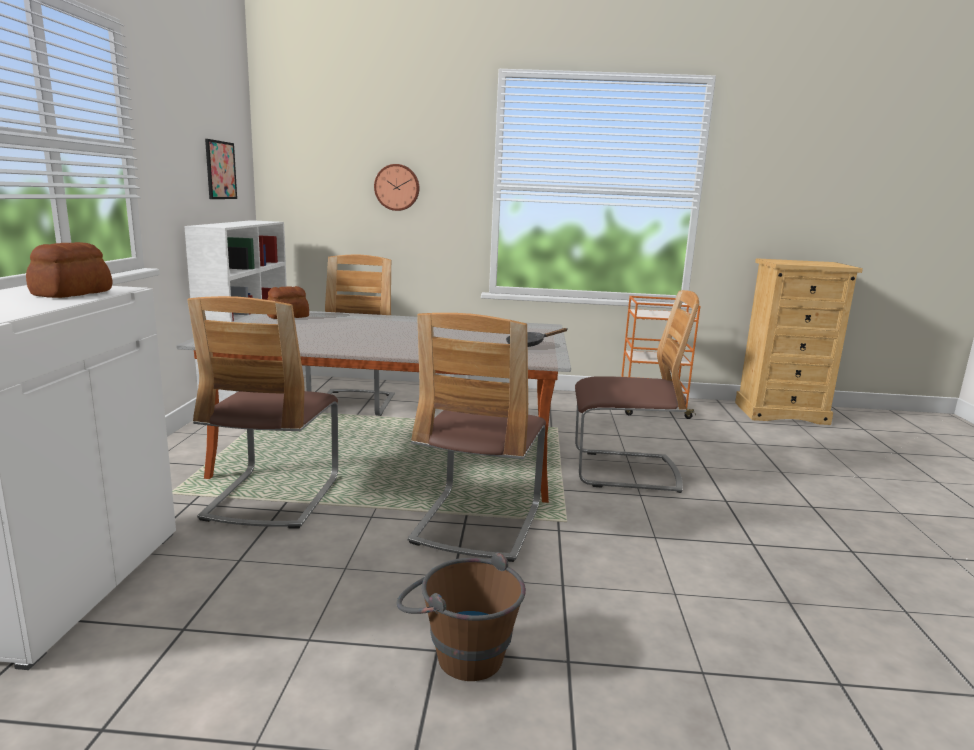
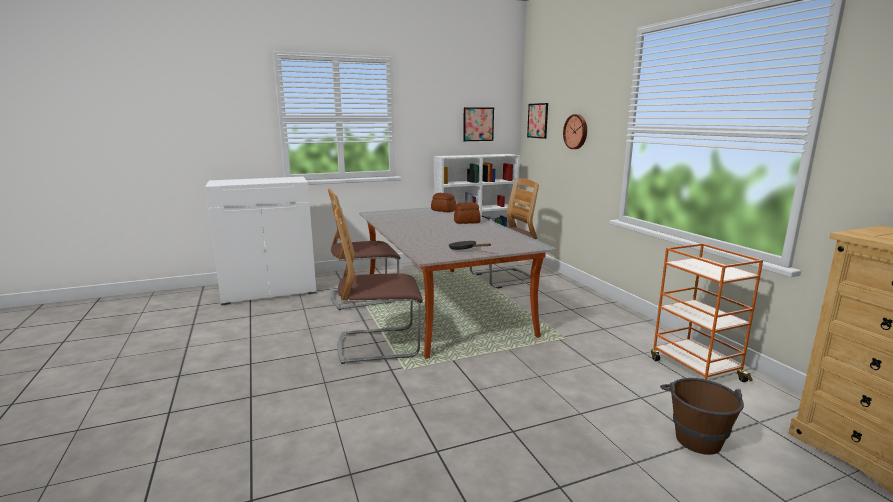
camera: 65 degrees right, 0 degrees up
(70, 293) = (279, 180): bread -> bread (466, 222)
(302, 169) = (538, 120): none -> picture
(458, 652) = (250, 368): brown bucket -> brown bucket (695, 435)
(624, 471) = (516, 377): chair -> none

